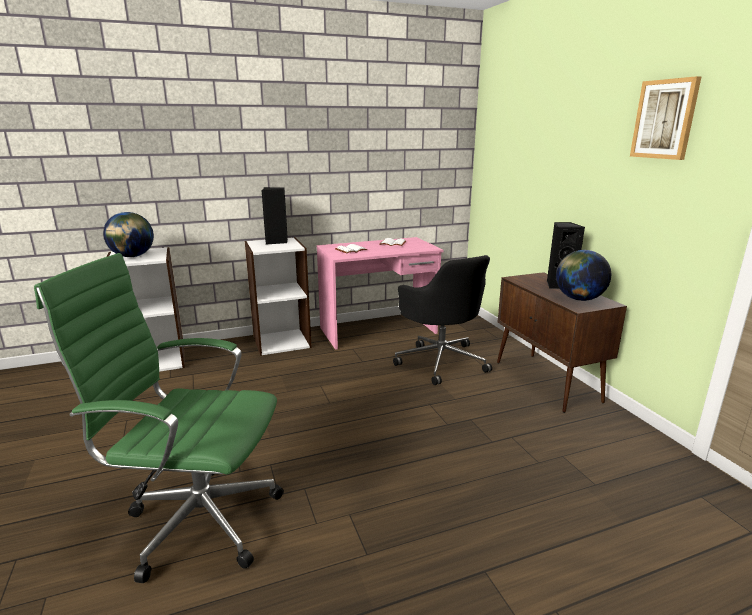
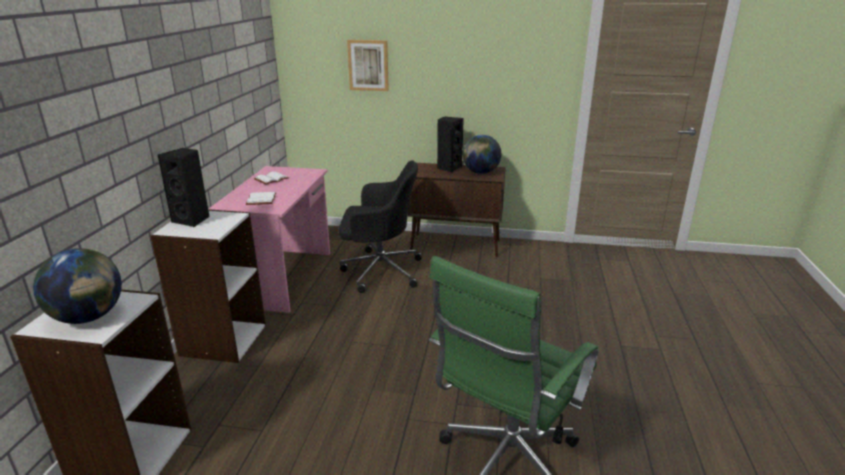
camera: 60 degrees left, 5 degrees up
(664, 119) = (510, 34): picture -> picture (368, 65)

